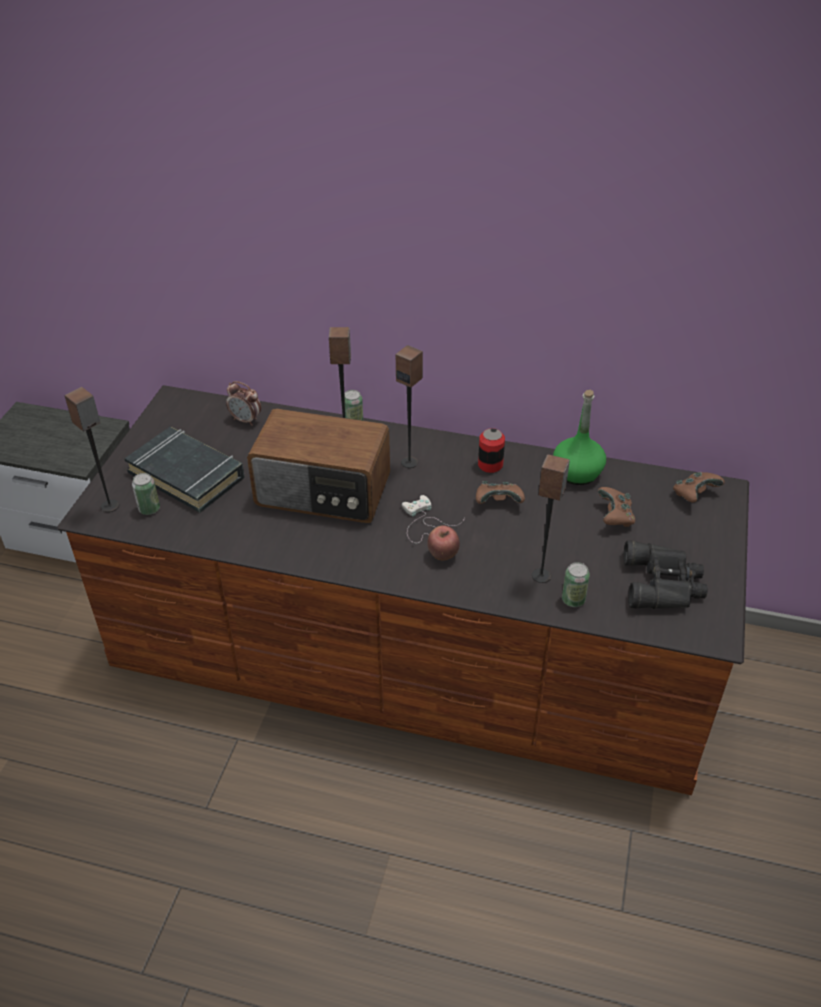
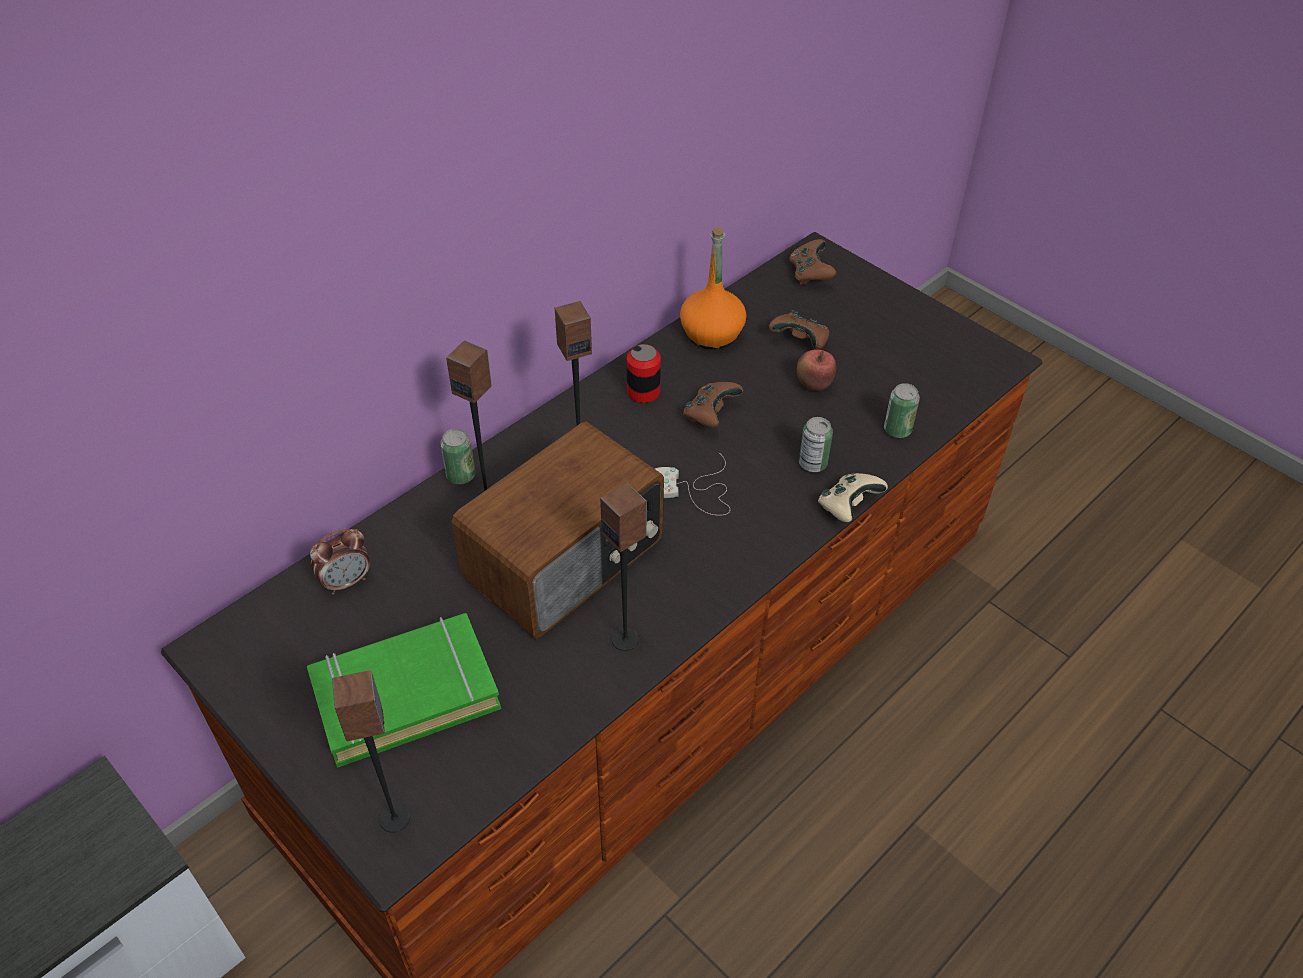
camera: 60 degrees left, 5 degrees up
(149, 509) = (443, 768): can -> can (812, 464)
(187, 474) = (405, 694): black book -> green book
(443, 555) = (761, 499): apple -> apple (813, 385)
(473, 600) = (848, 507): none -> beige game controller
(541, 576) = (847, 436): speaker -> speaker (625, 639)
(577, 473) = (712, 334): green bottle -> orange bottle
(664, 584) = (917, 357): black binoculars -> none

